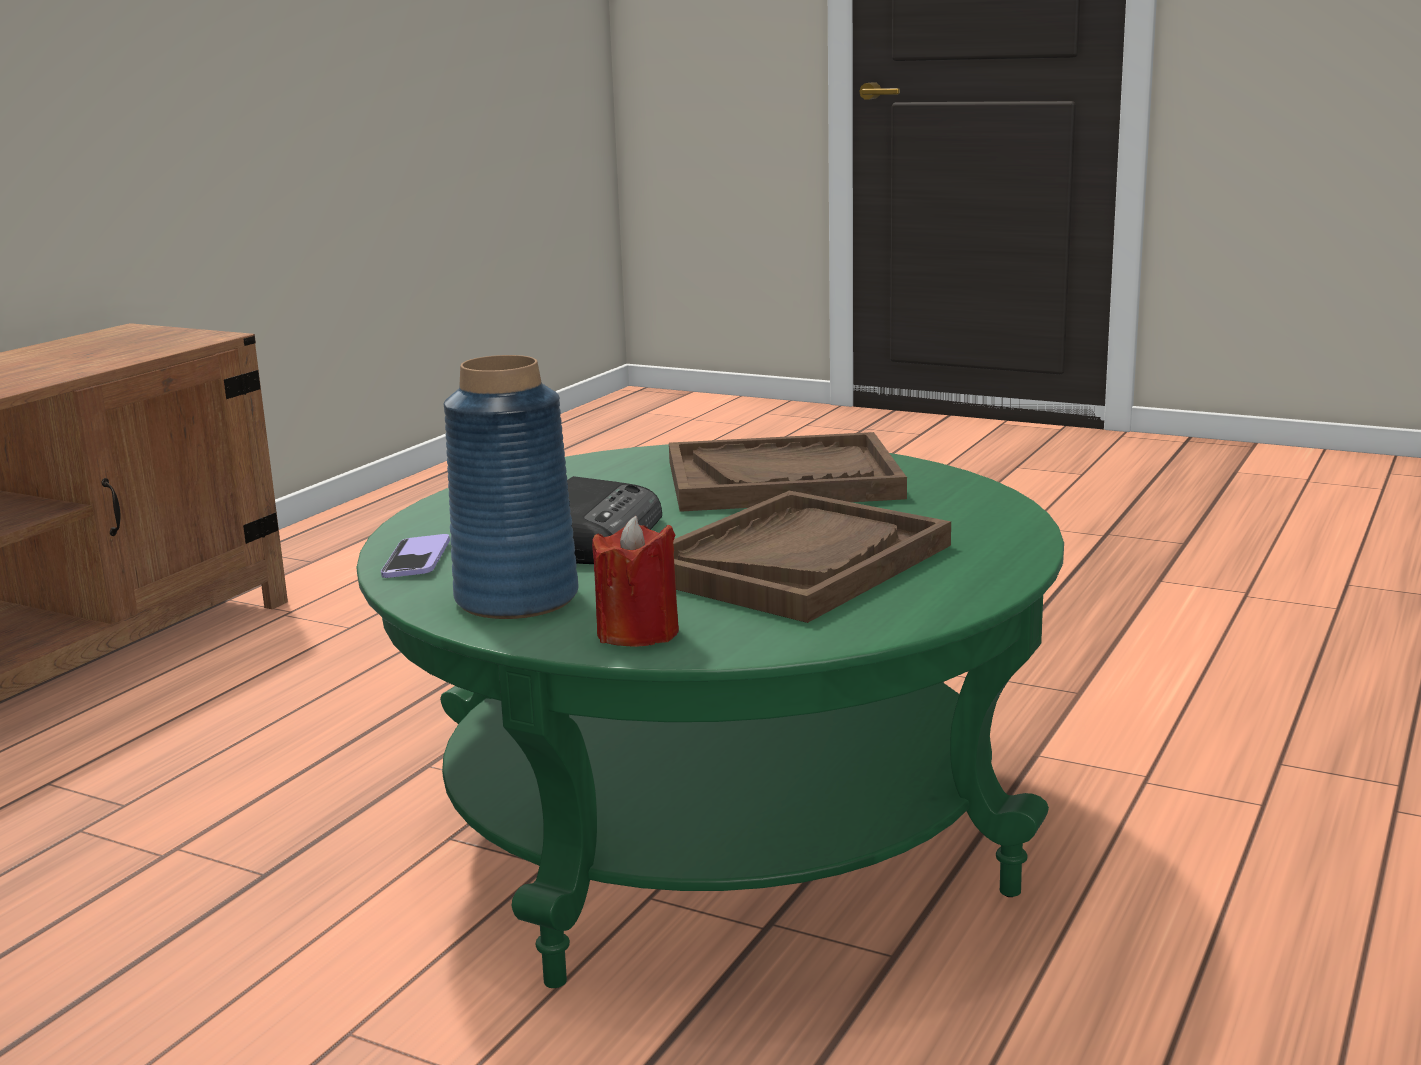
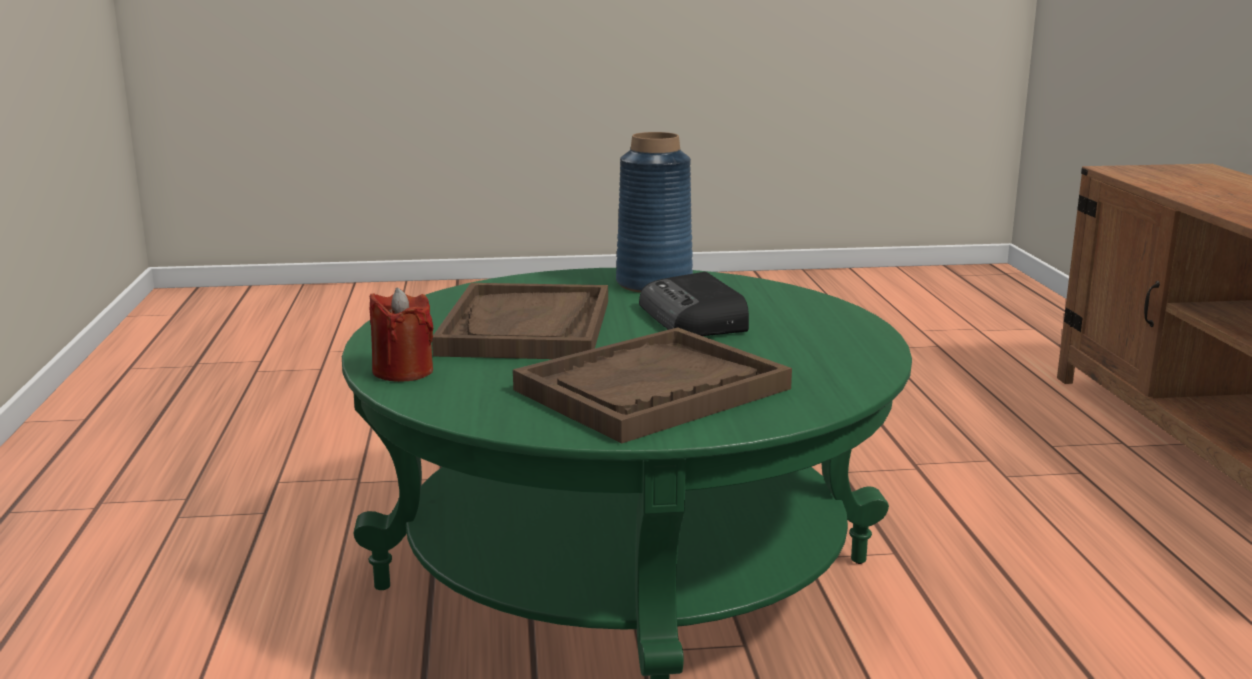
camera: 145 degrees right, 0 degrees up
(416, 560) = (764, 290): phone -> none
(638, 633) = (555, 282): red candle -> red candle (403, 371)

